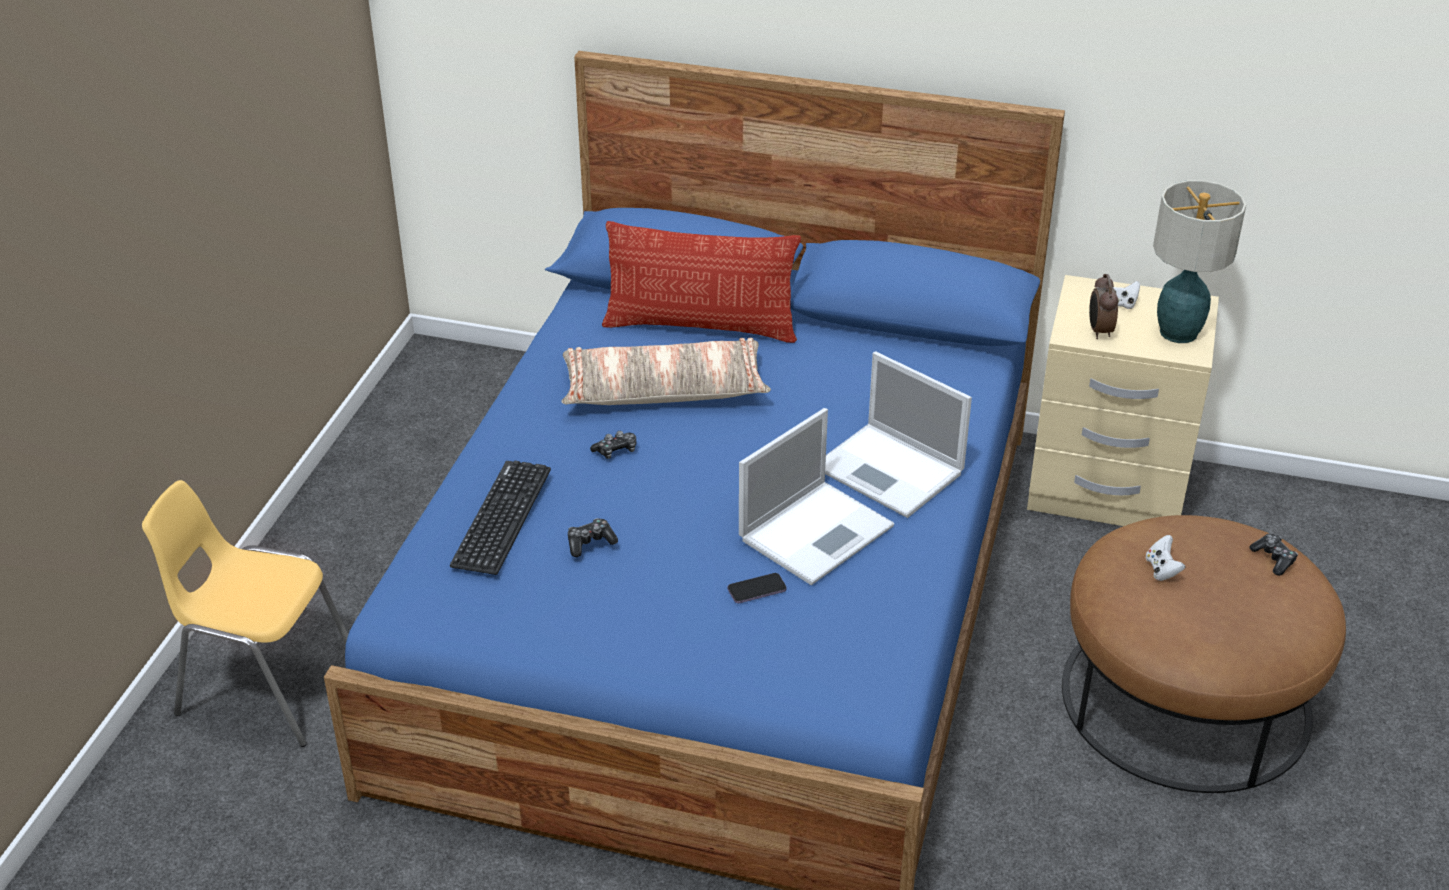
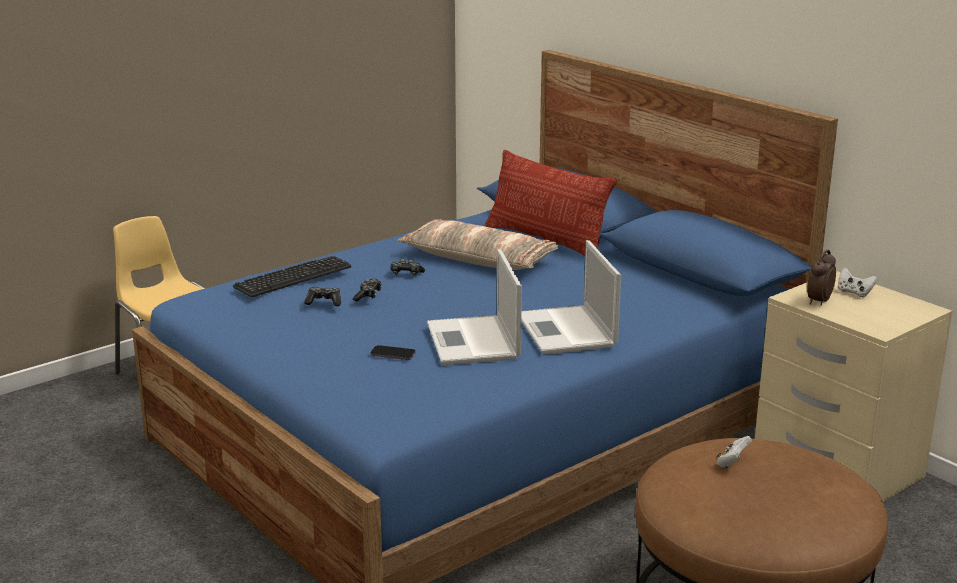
camera: 35 degrees right, 15 degrees down
(817, 531) = (473, 342): laptop -> laptop turned 90 degrees clockwise
(1179, 333) = (885, 318): table lamp -> none
(1273, 559) = (838, 488): game controller -> game controller (368, 295)

